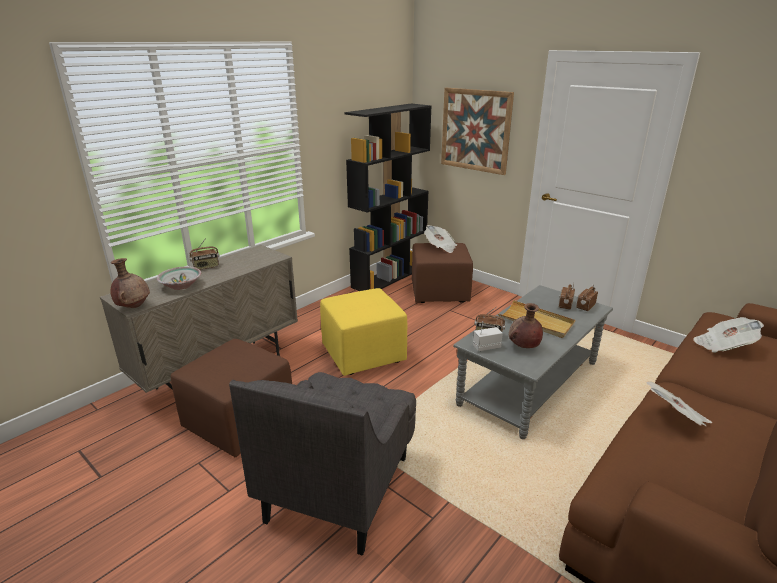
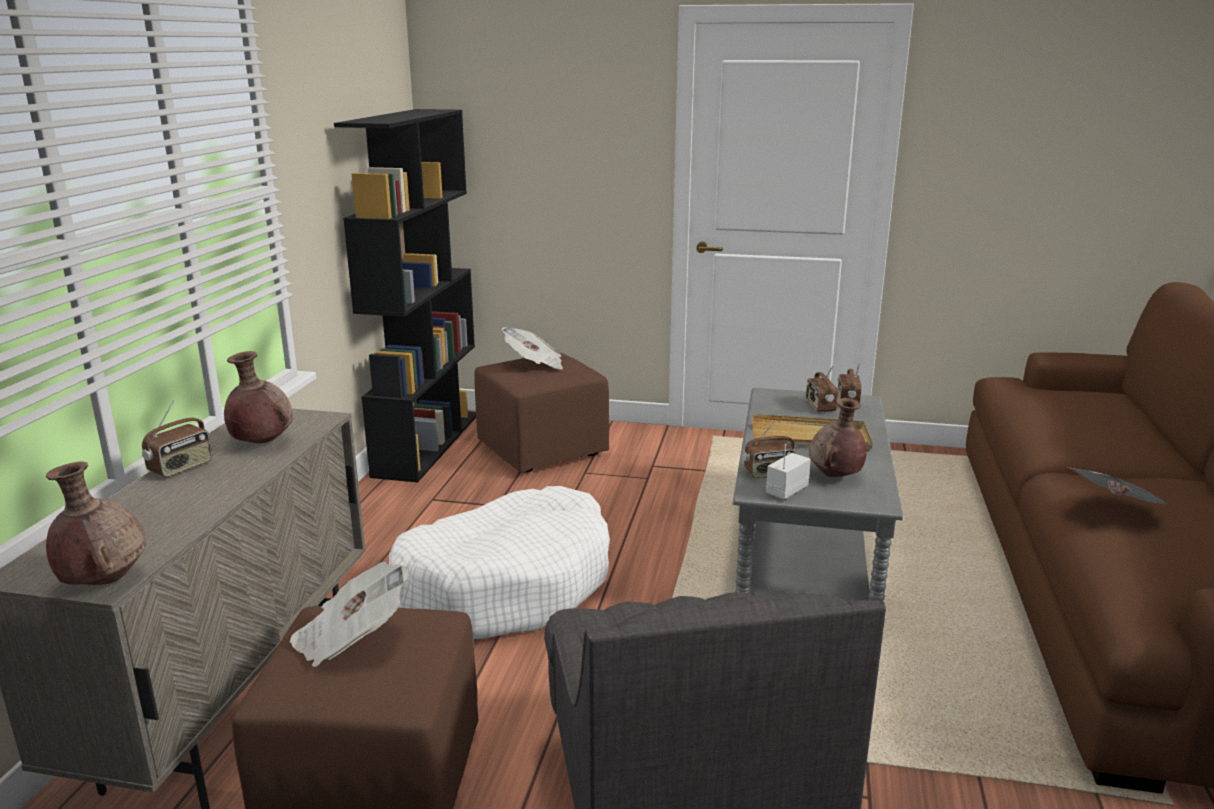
camera: 30 degrees left, 5 degrees down
(181, 285) = (170, 513): bowl -> none
(244, 263) = (261, 443): none -> brown vase
(362, 355) = (505, 585): yellow ottoman -> white dog bed
(475, 130) = (555, 148): picture -> none
(723, 346) = (1057, 412): newspaper -> newspaper (351, 639)

